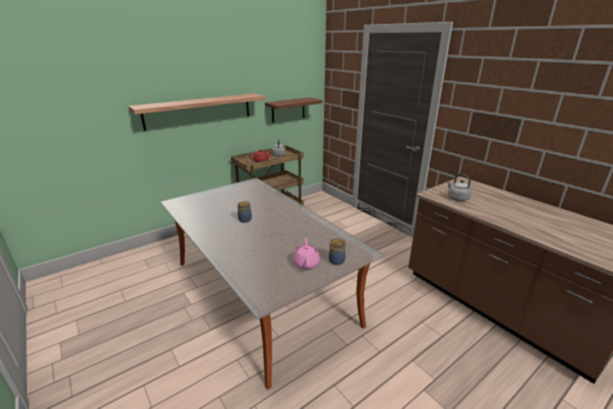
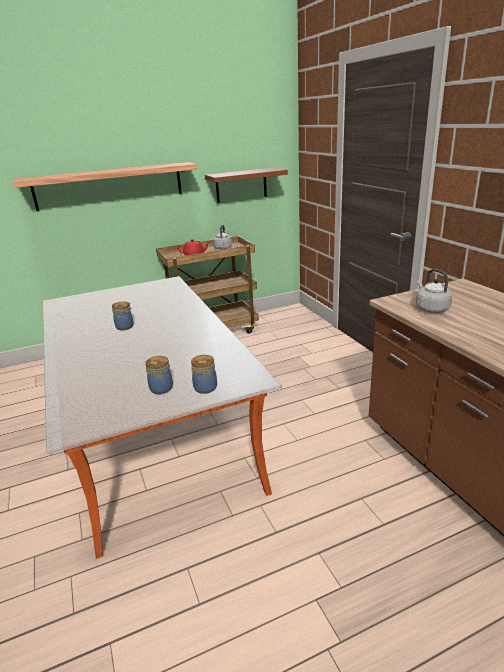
camera: 15 degrees right, 0 degrees up
(306, 263) = (161, 388): pink teapot -> jar

